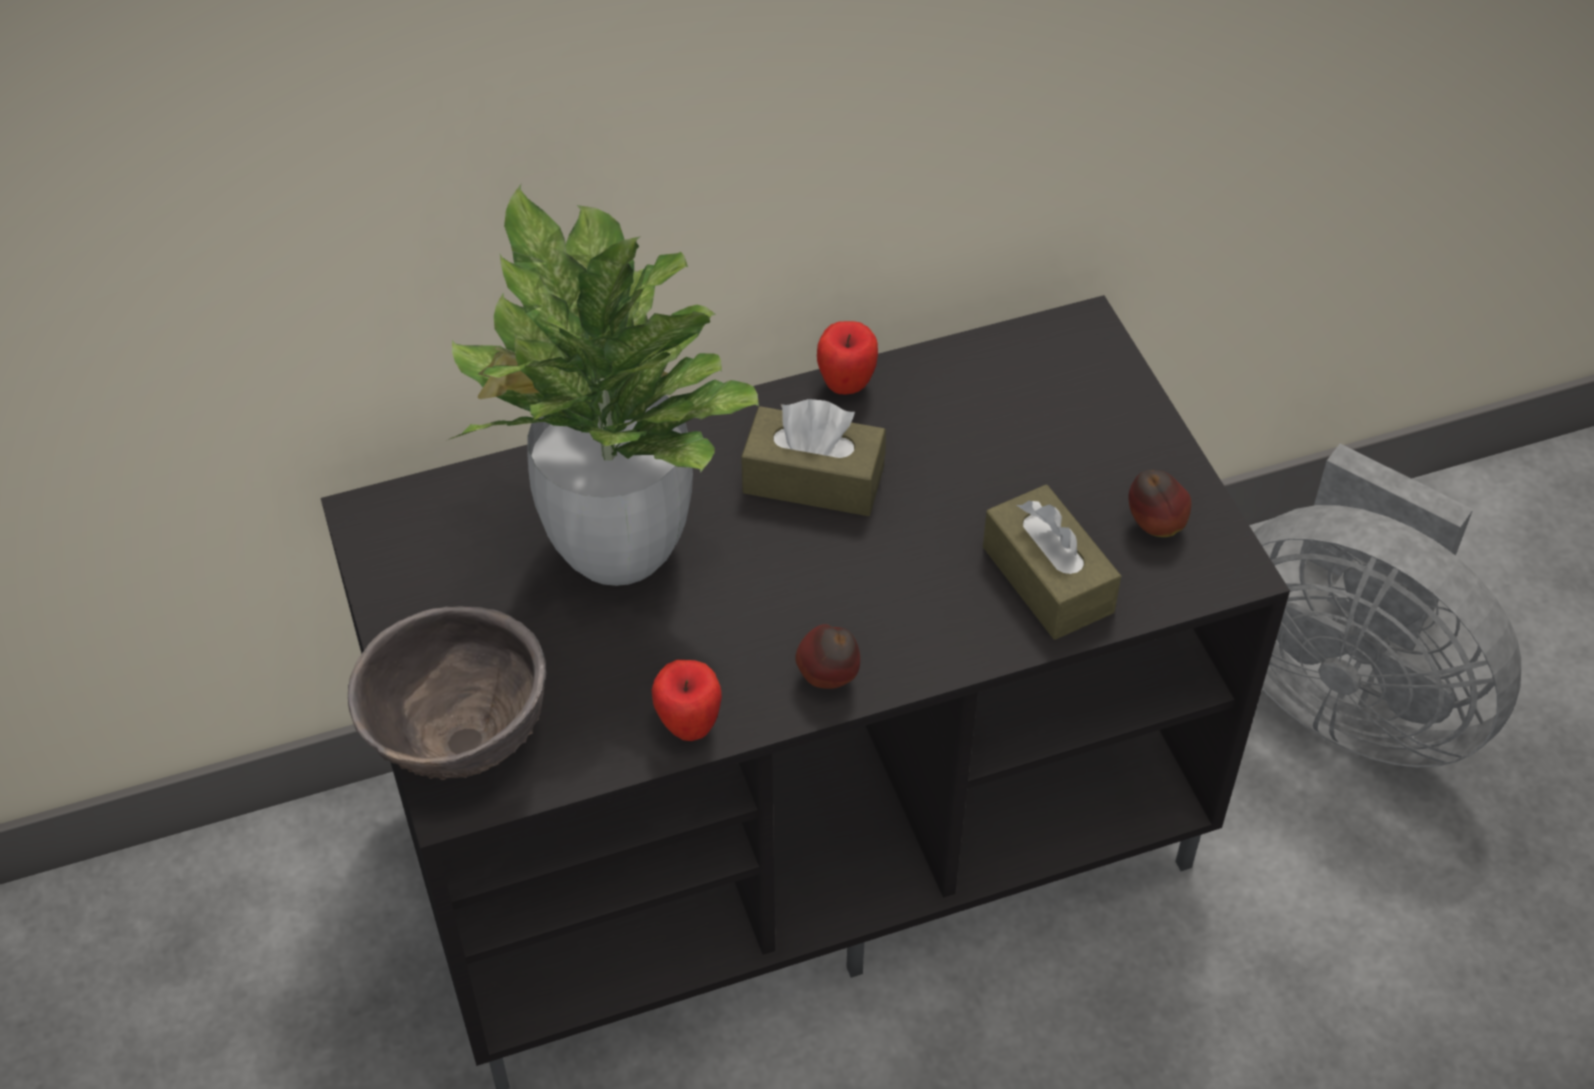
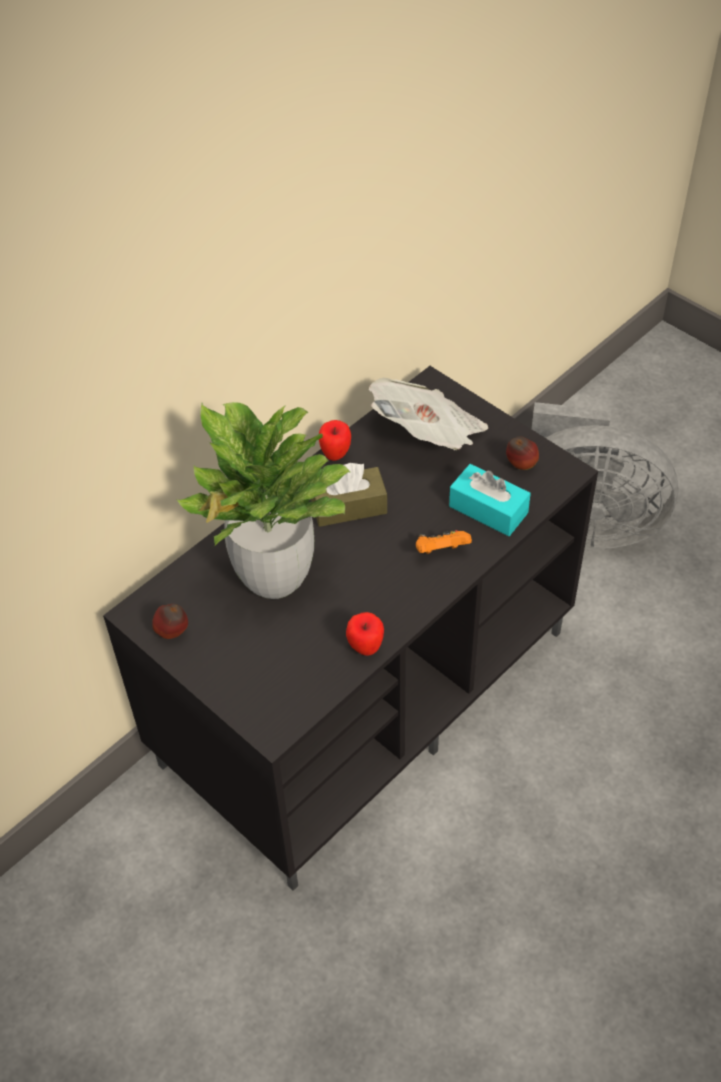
camera: 25 degrees left, 0 degrees up
(460, 742) = (258, 704): brown bowl -> none
(829, 679) = (417, 598): apple -> apple (173, 633)
(920, 617) = (441, 551): none -> orange game controller
(1025, 413) = (429, 435): none -> newspaper
(1047, 579) = (488, 509): brown tissue box -> turquoise tissue box

